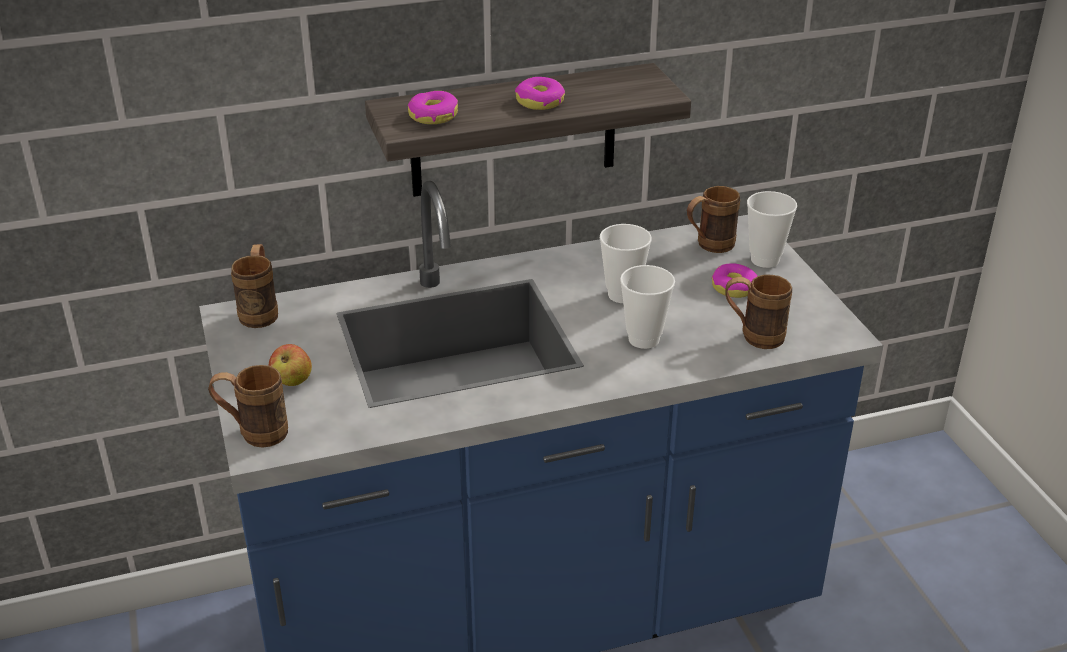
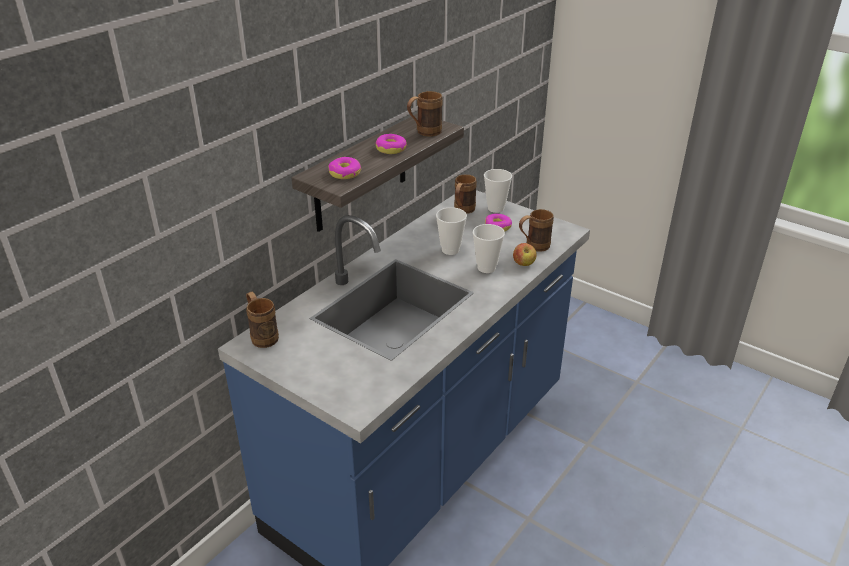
camera: 35 degrees left, 0 degrees up
(253, 433) = (344, 403): brown mug -> brown mug (424, 133)
(292, 381) = (331, 365): apple -> apple (523, 264)

